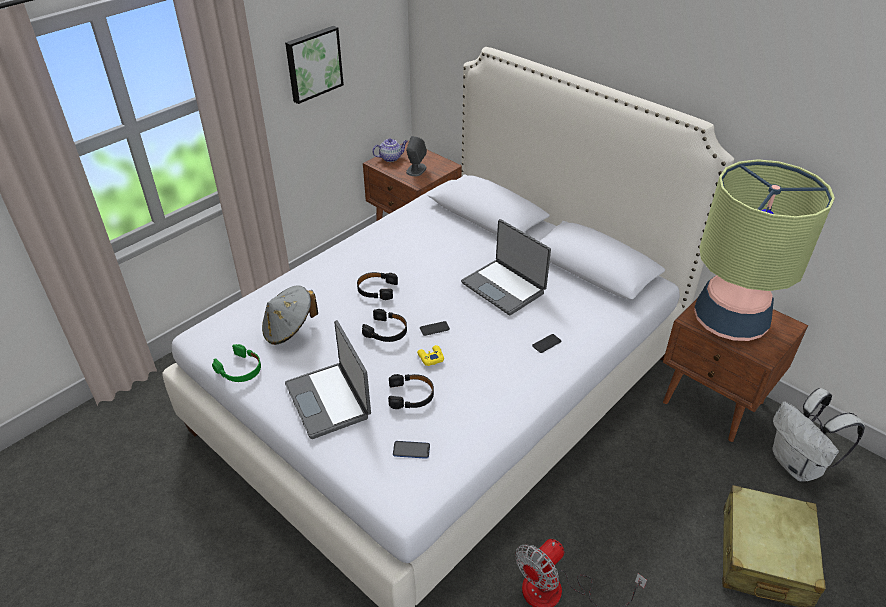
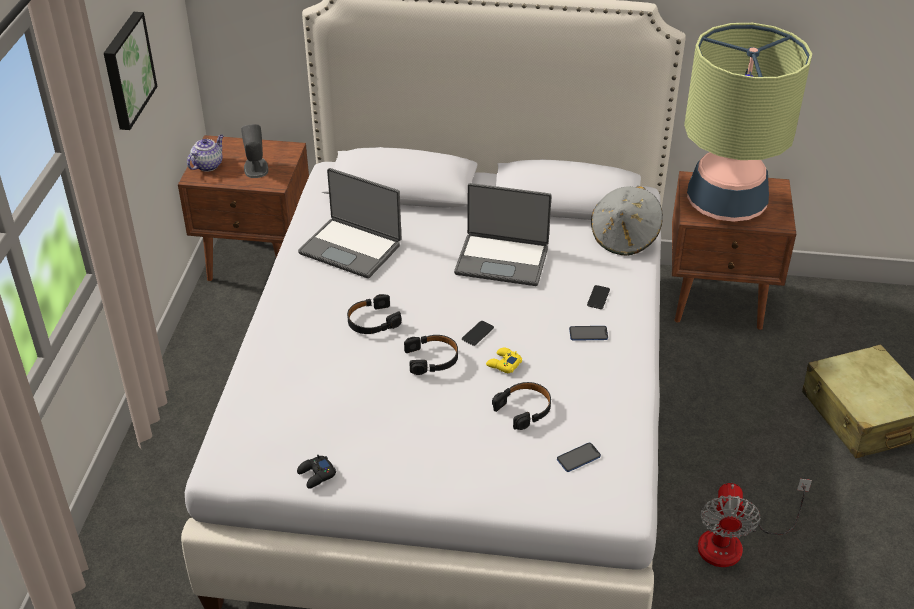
camera: 35 degrees left, 0 degrees up
(240, 369) = (316, 475): green headphones -> black game controller
(289, 329) = (325, 407): grey hat -> grey hat (625, 238)
(329, 400) = (449, 455): laptop -> laptop (351, 248)
(511, 366) = (588, 334): none -> phone
(798, 465) = (828, 323): white backpack -> none

